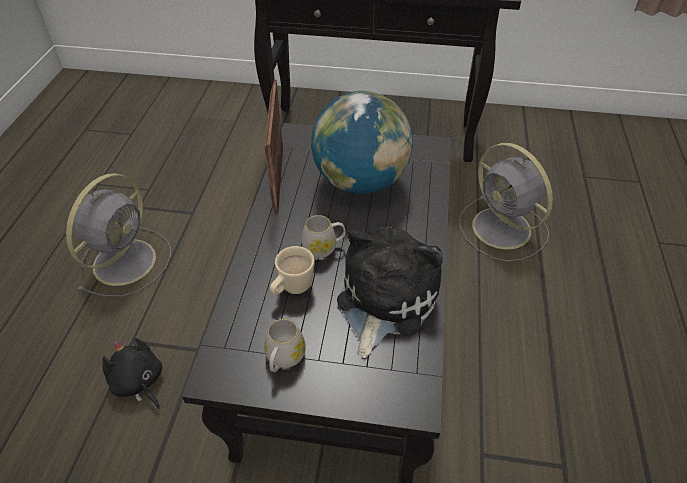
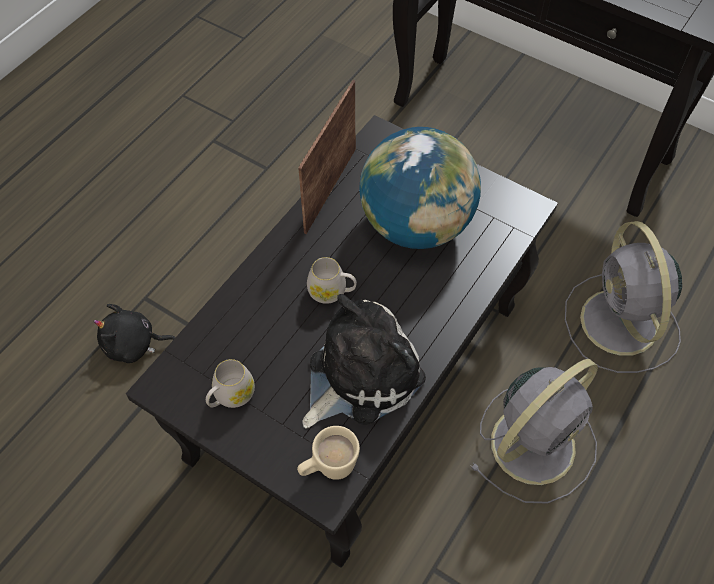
camera: 25 degrees right, 10 degrees up
(126, 260) = (175, 202): grey fan -> grey fan (535, 442)
(139, 382) = (134, 345): black plush toy -> black plush toy turned 75 degrees counterclockwise
(291, 288) = (275, 325): beige mug -> beige mug (328, 468)

